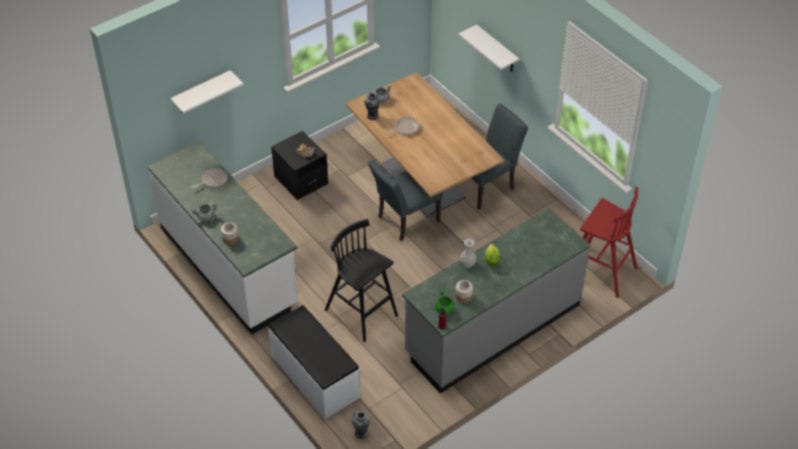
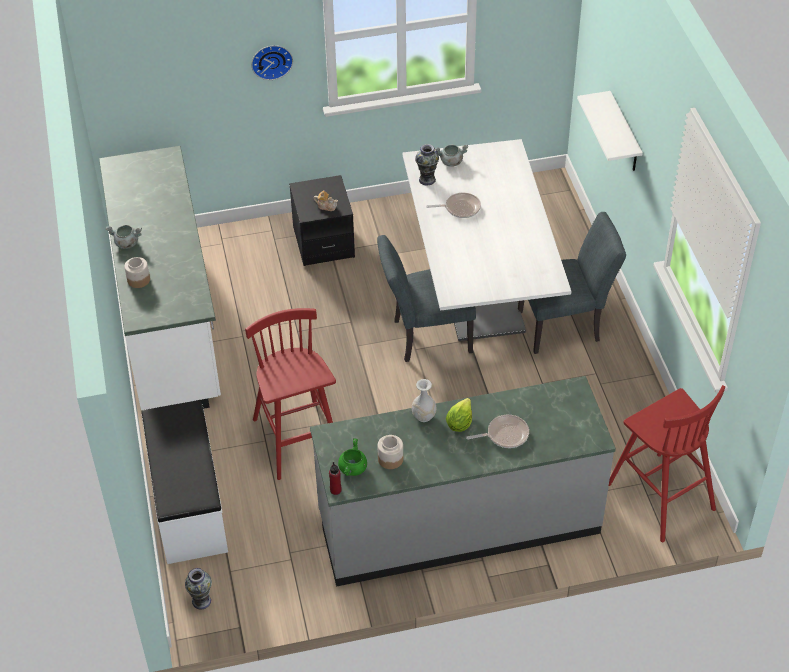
camera: 25 degrees right, 0 degrees up
(201, 93) = (190, 80): white shelf -> none
(213, 180) = (165, 199): frying pan -> frying pan (505, 434)
(251, 64) = (271, 60): none -> wall clock
(362, 313) = (298, 441): black stool -> red stool
(422, 181) = (480, 292): brown dining table -> white dining table

